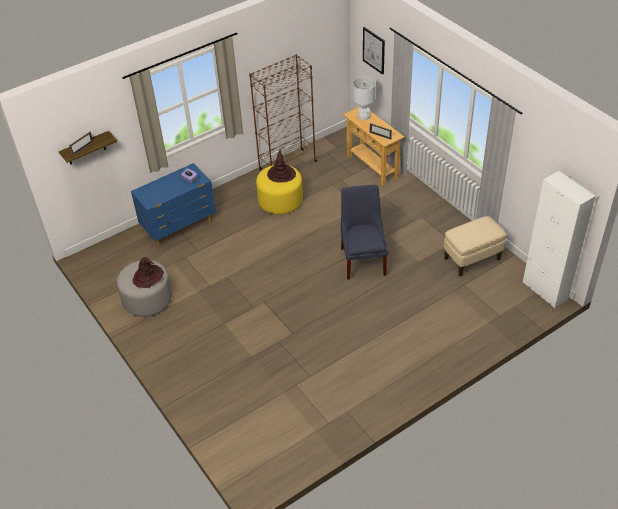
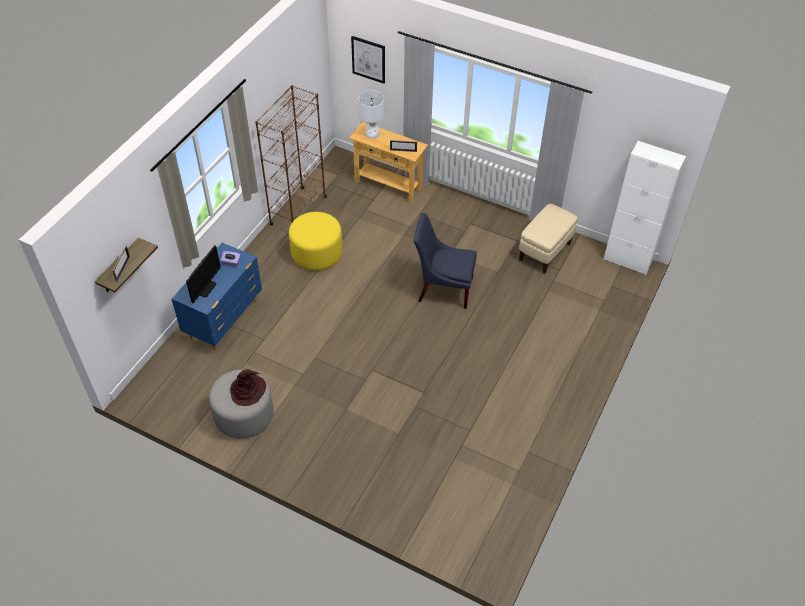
camera: 30 degrees left, 5 degrees up
(159, 191) = (205, 288): none -> monitor
(281, 174) = (316, 224): brown hat -> none
(363, 259) = (443, 288): blue chair -> blue chair turned 45 degrees counterclockwise

